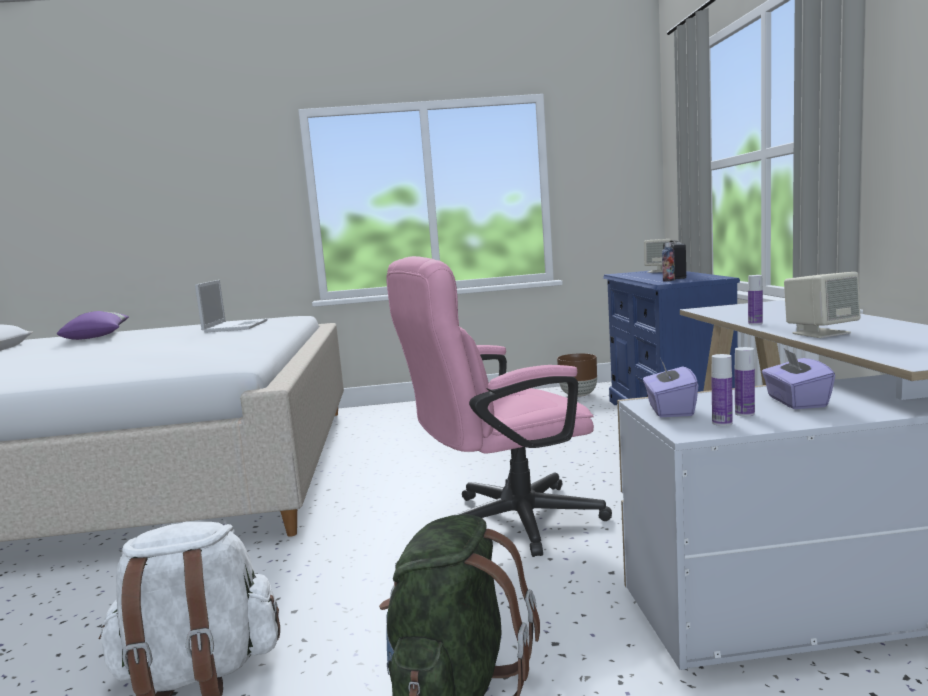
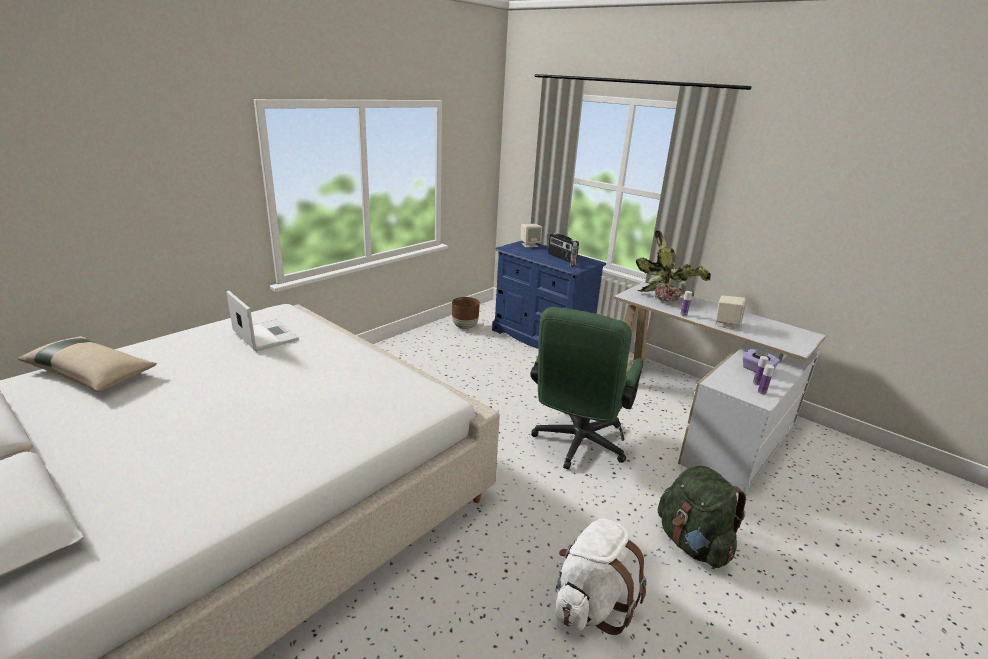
camera: 45 degrees left, 15 degrees up
(98, 335) = (91, 372): purple pillow -> beige pillow
(505, 523) = (577, 445): pink office chair -> green office chair
(669, 410) = (730, 386): purple tissue box -> none
(775, 312) = (667, 299): none -> potted plant

